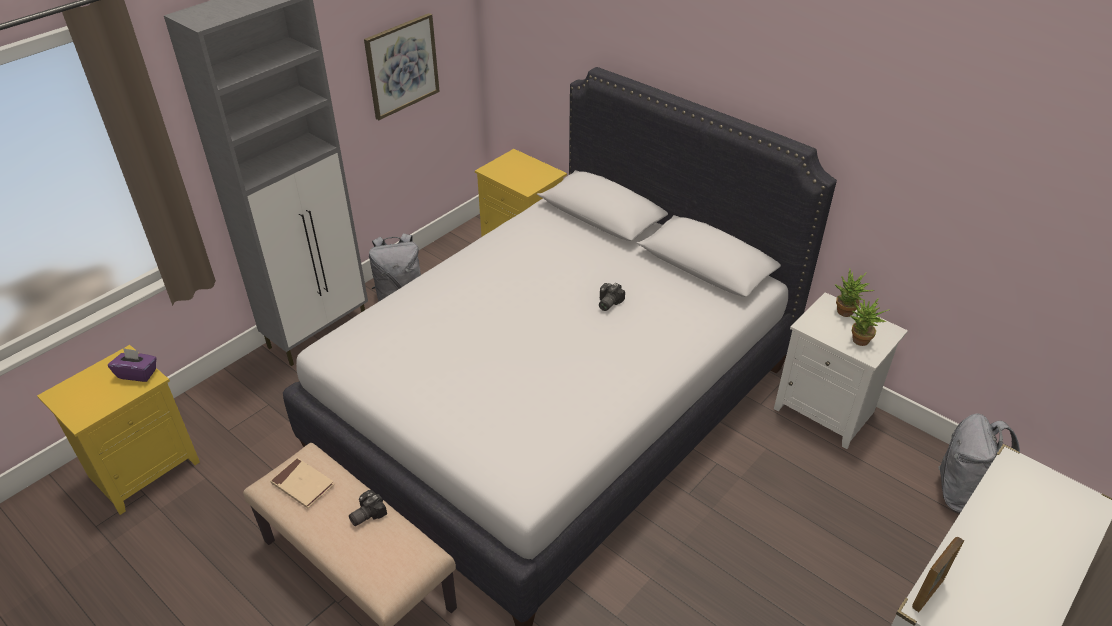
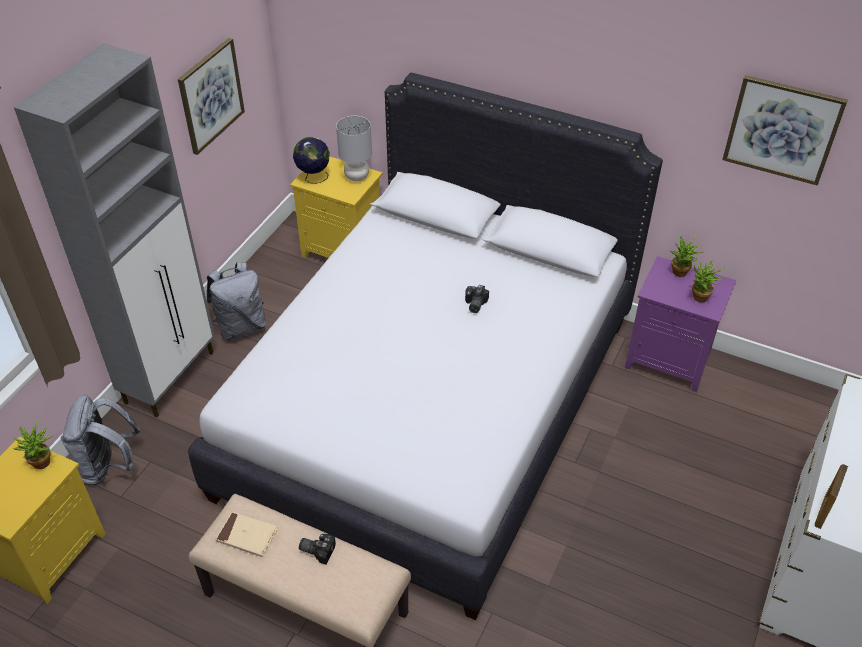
camera: 15 degrees left, 5 degrees up
(137, 373) = (43, 464): purple tissue box -> potted plant
(366, 514) = (317, 549): camera -> camera turned 75 degrees clockwise
(498, 168) = (313, 178): none -> globe
(540, 173) = (356, 177): none -> grey table lamp
(826, 411) = (670, 360): white nightstand -> purple nightstand
(965, 496) = (802, 413): grey backpack -> grey backpack (108, 466)
(971, 155) = (782, 129): none -> picture

